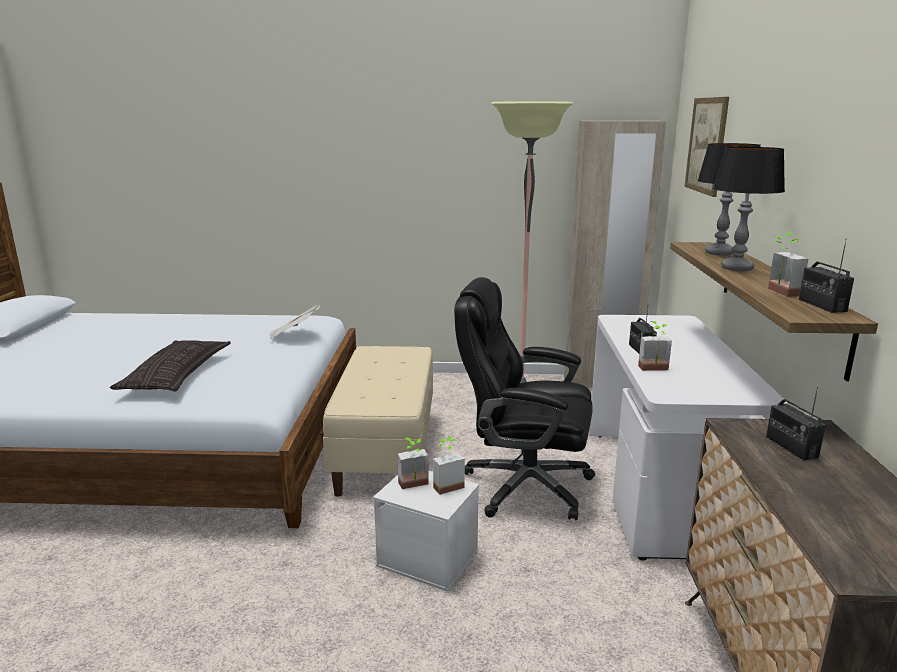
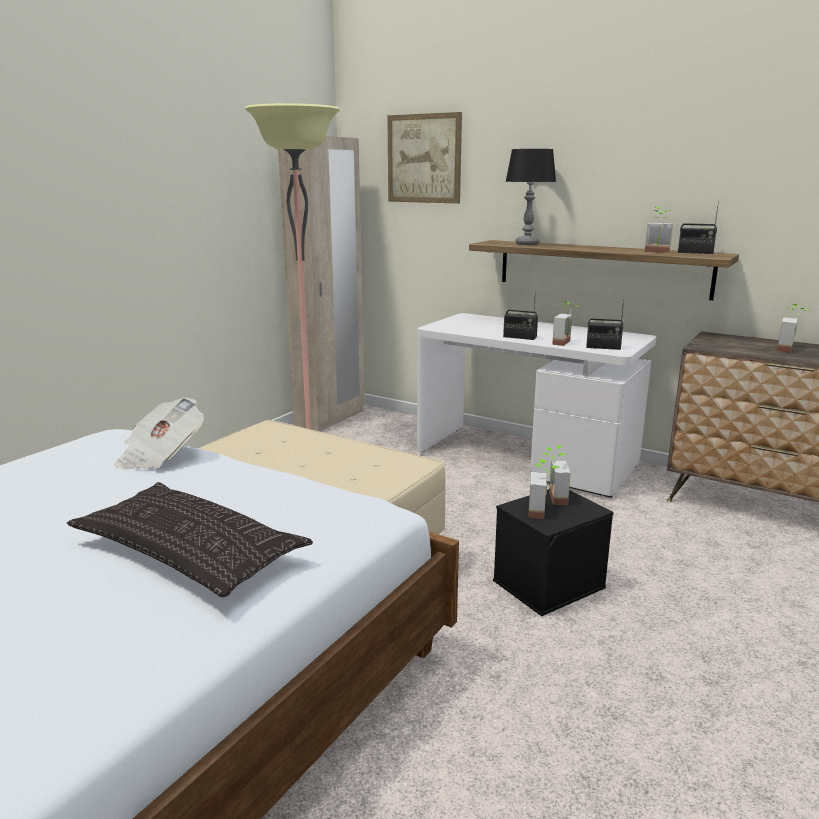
camera: 60 degrees left, 0 degrees up
(429, 558) = (548, 583): white storage box -> black storage box
(524, 485) = (468, 505): black office chair -> none
(736, 268) = (580, 248): table lamp -> none
(791, 447) = (738, 345): radio -> radio (603, 347)
(833, 483) = (790, 350): none -> potted plant

